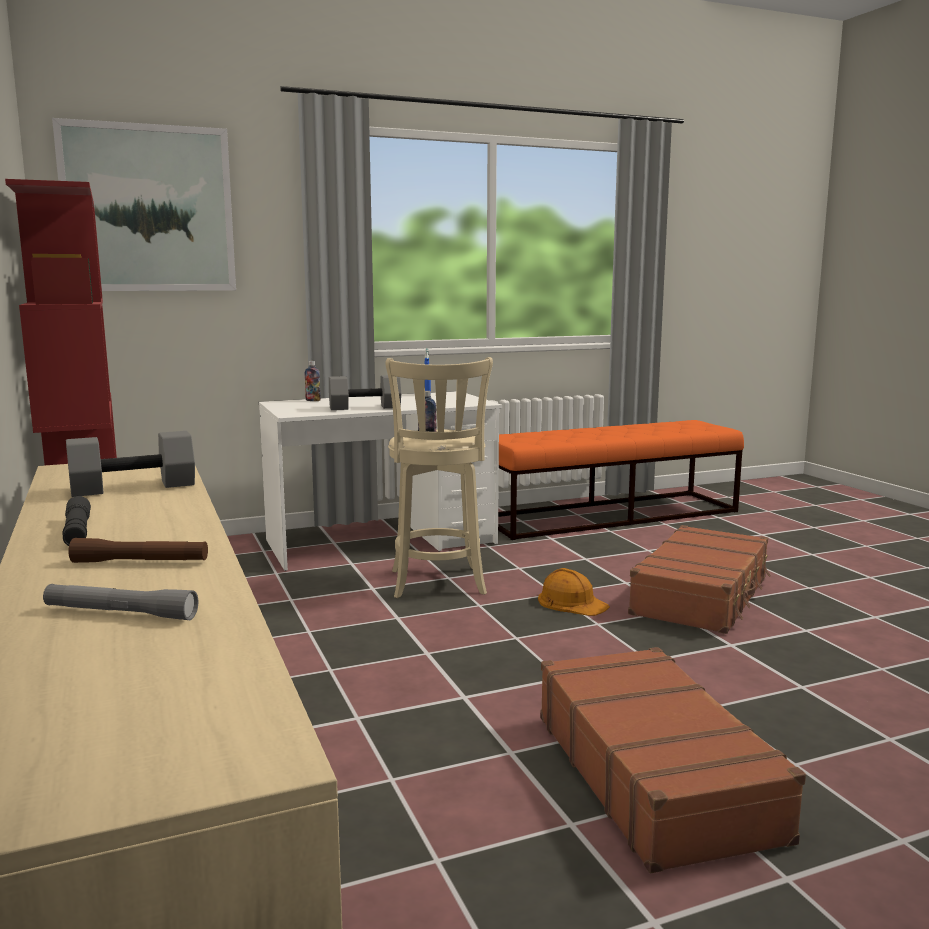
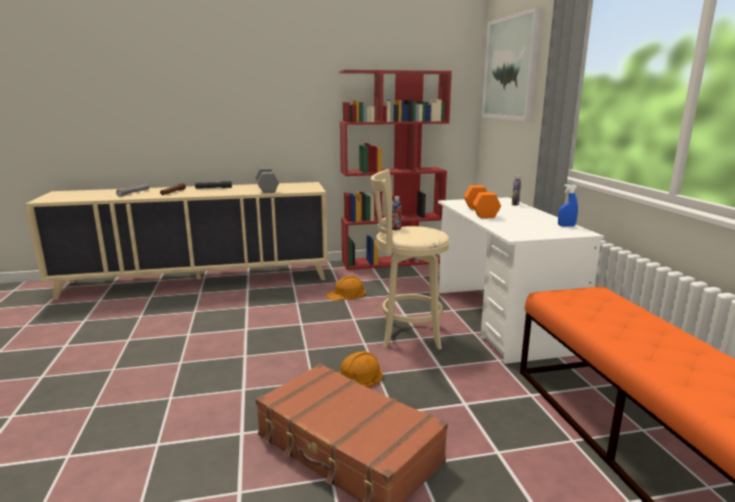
camera: 100 degrees right, 5 degrees up
(283, 632) = (346, 294): none -> orange hard hat
(365, 407) = (481, 212): grey dumbbell -> orange dumbbell
(655, 774) = (134, 363): brown suitcase -> none

